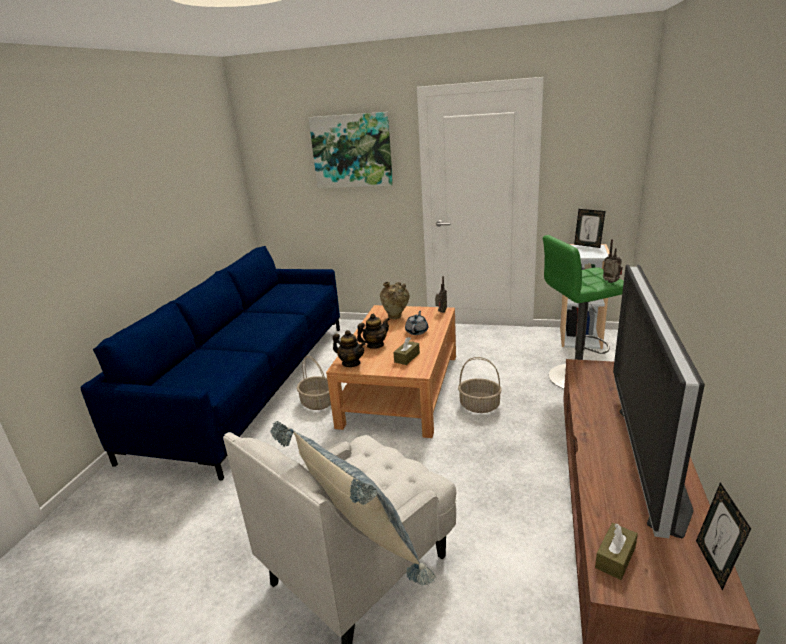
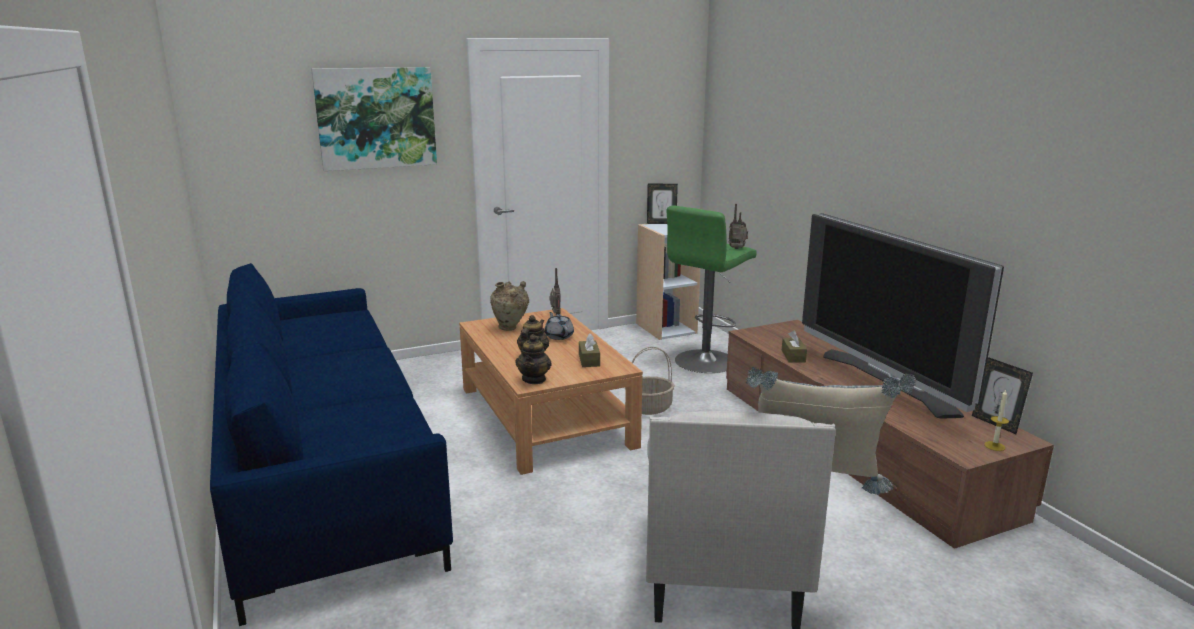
camera: 40 degrees left, 5 degrees down
(318, 402) = (460, 457): basket -> none
(351, 363) = (534, 379): teapot -> teapot turned 105 degrees clockwise
(615, 557) = (946, 441): brown tissue box -> brown tissue box (793, 356)
(668, 591) = (994, 446): none -> candle

